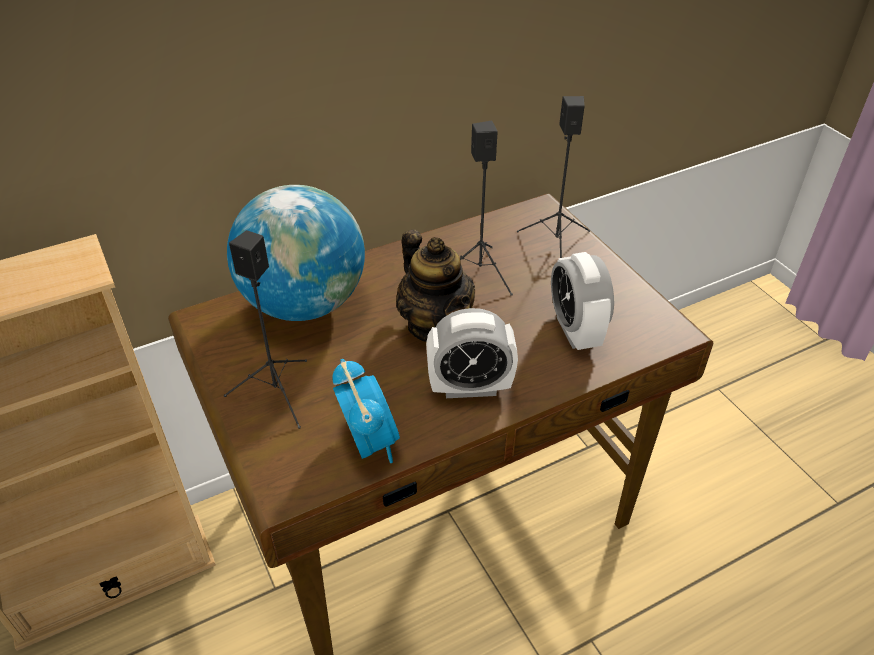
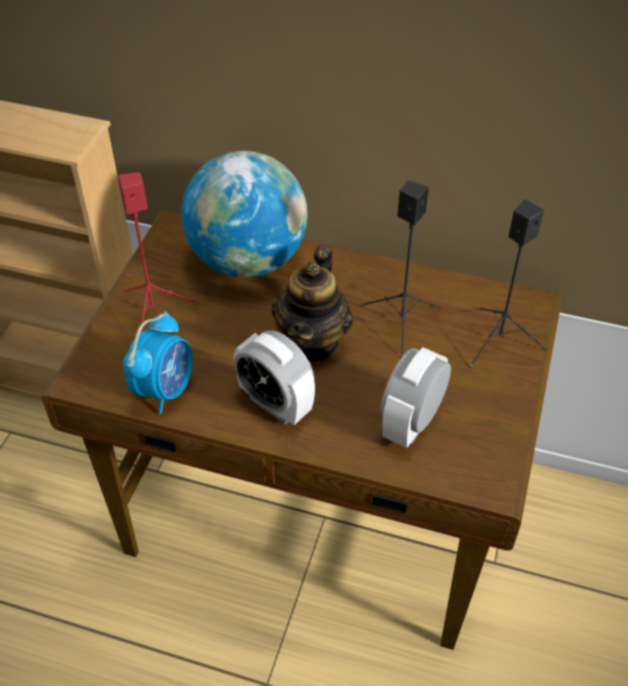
camera: 45 degrees right, 5 degrees up
(277, 394) = (153, 314): black speaker -> red speaker

